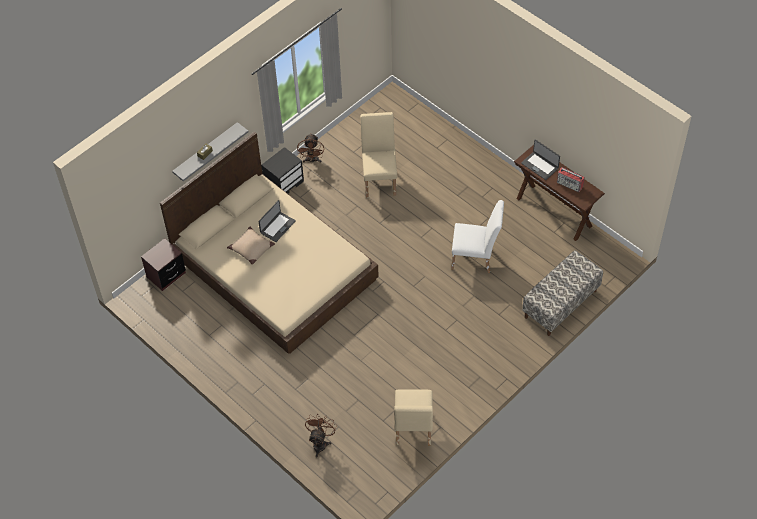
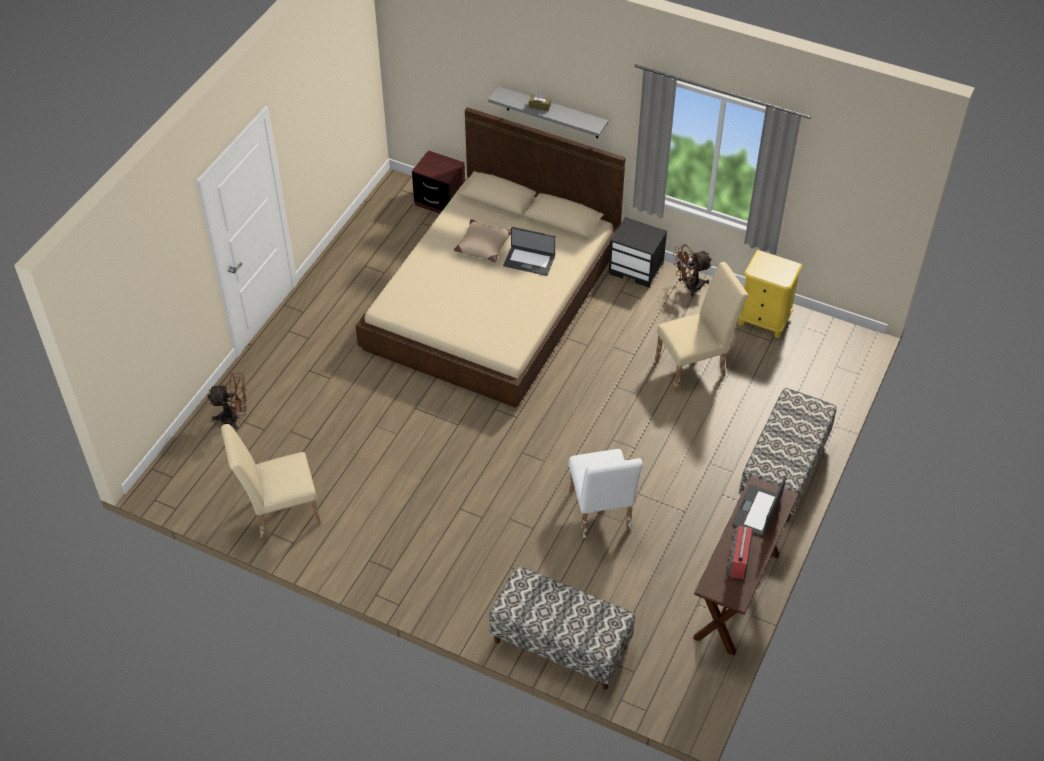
camera: 70 degrees right, 5 degrees down
(357, 133) = (763, 321): none -> yellow nightstand
(477, 163) = (783, 472): none -> bench

